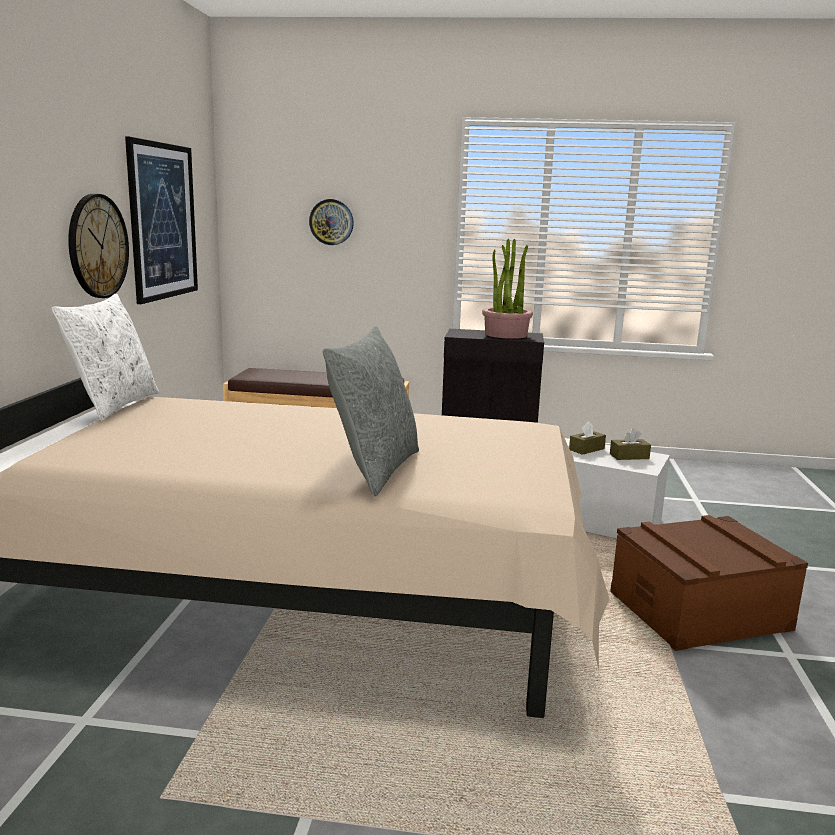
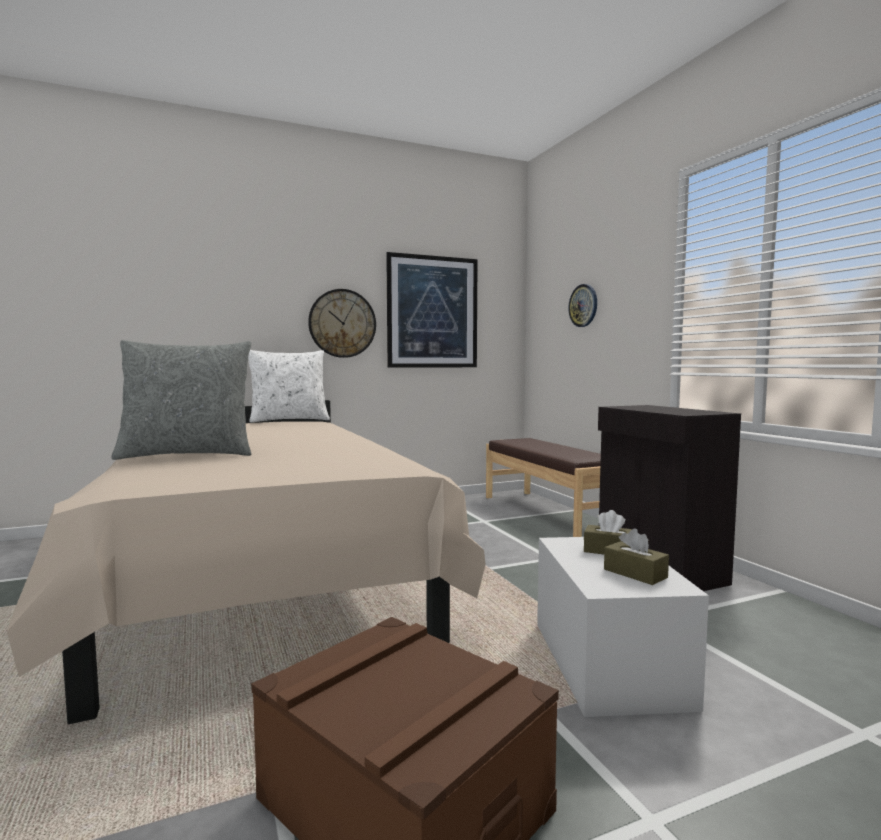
camera: 60 degrees right, 10 degrees down
(506, 335) = (677, 410): potted plant -> none

